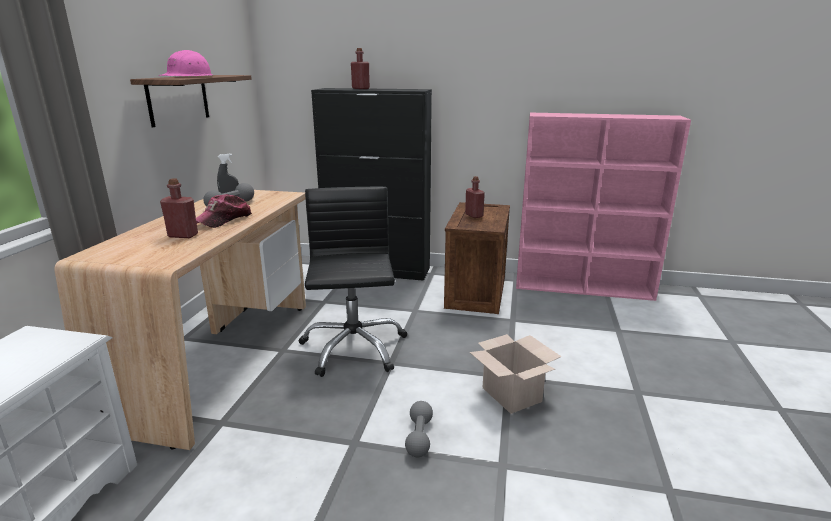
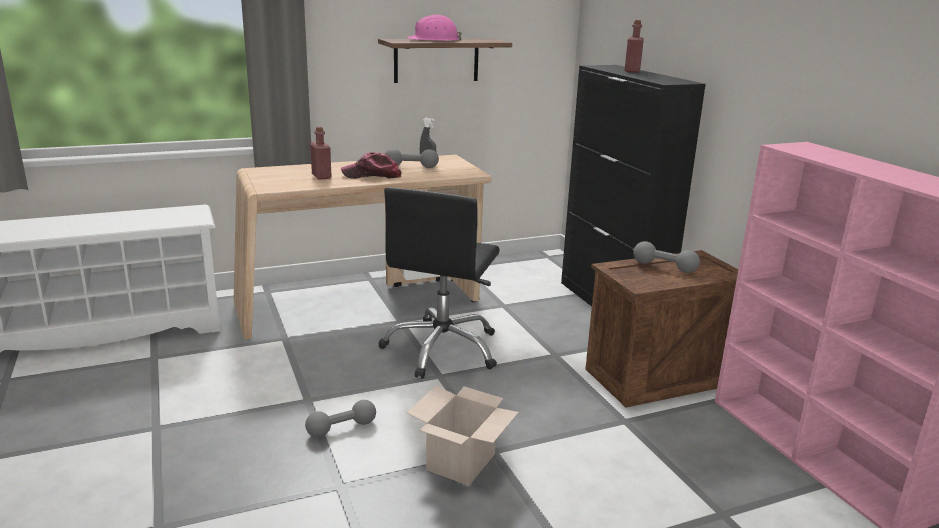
camera: 55 degrees right, 0 degrees up
(353, 348) = (442, 349): black office chair -> black office chair turned 150 degrees clockwise
(474, 215) = (664, 267): red bottle -> grey dumbbell

